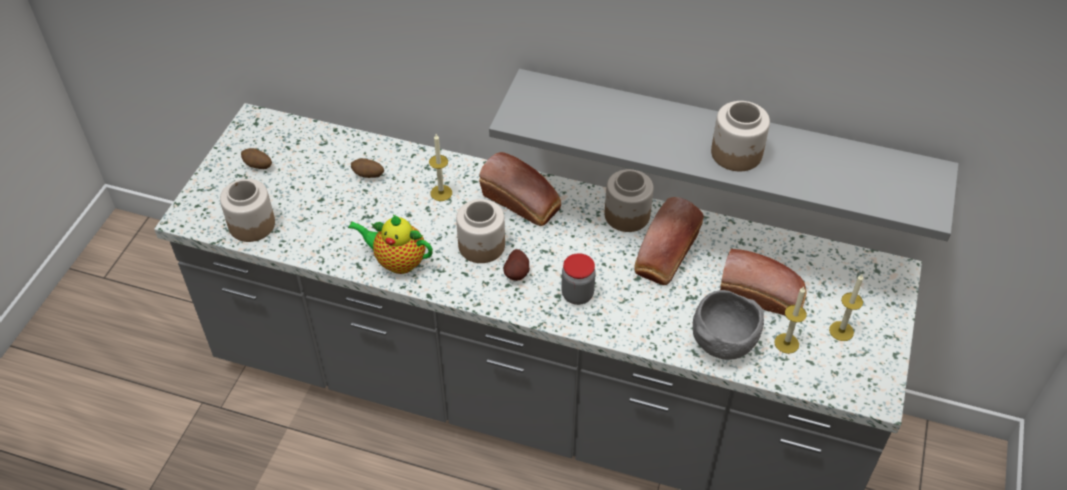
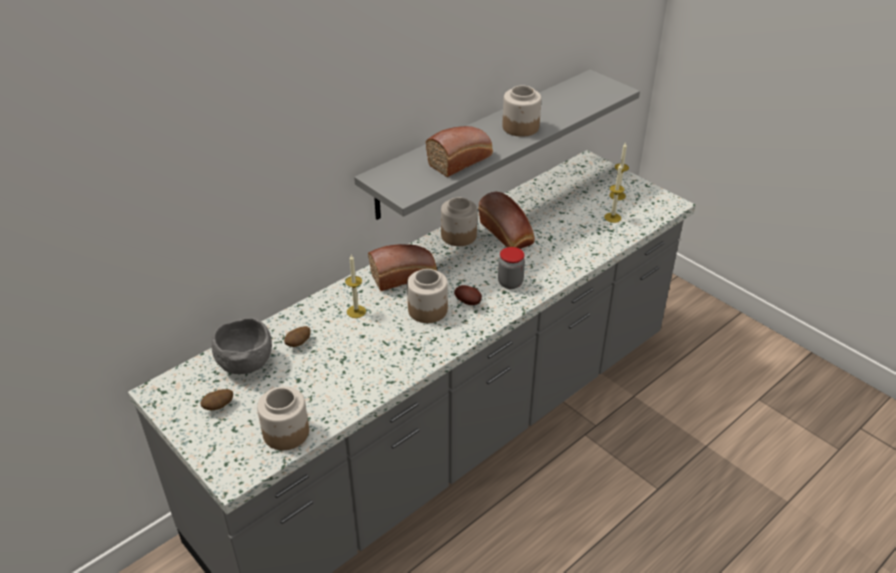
camera: 60 degrees left, 10 degrees down
(397, 261) = (405, 358): teapot -> none
(723, 342) = (595, 239): grey bowl -> grey bowl (245, 363)
(762, 296) = (570, 211): bread -> bread (461, 160)

